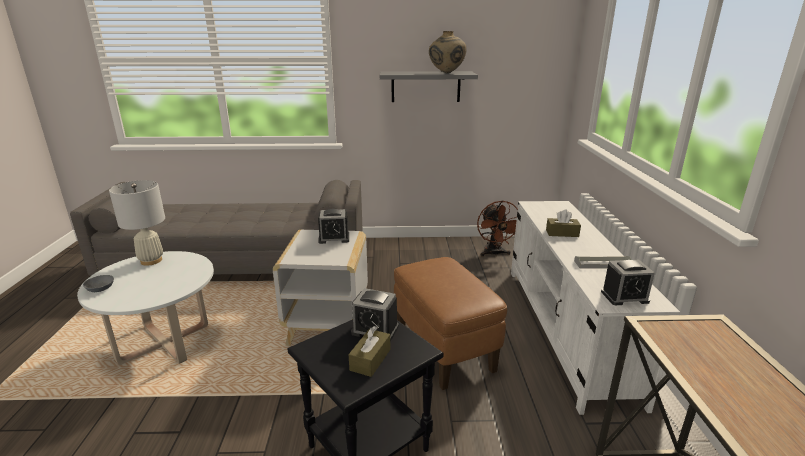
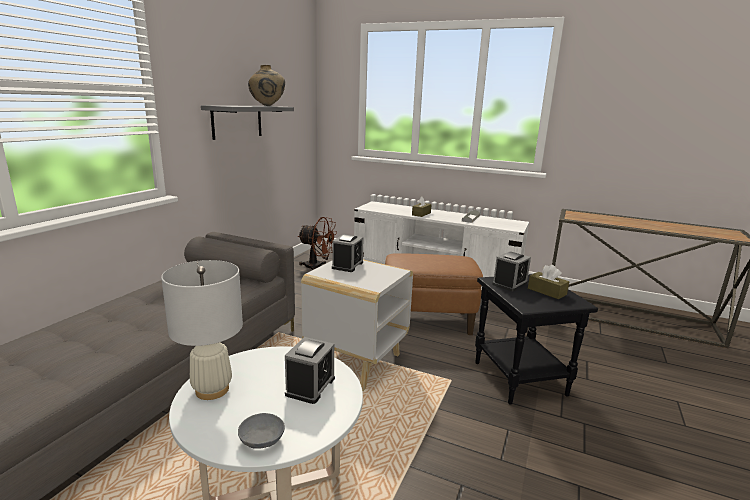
camera: 65 degrees left, 5 degrees down
(624, 297) = (510, 224): alarm clock -> alarm clock (310, 386)

